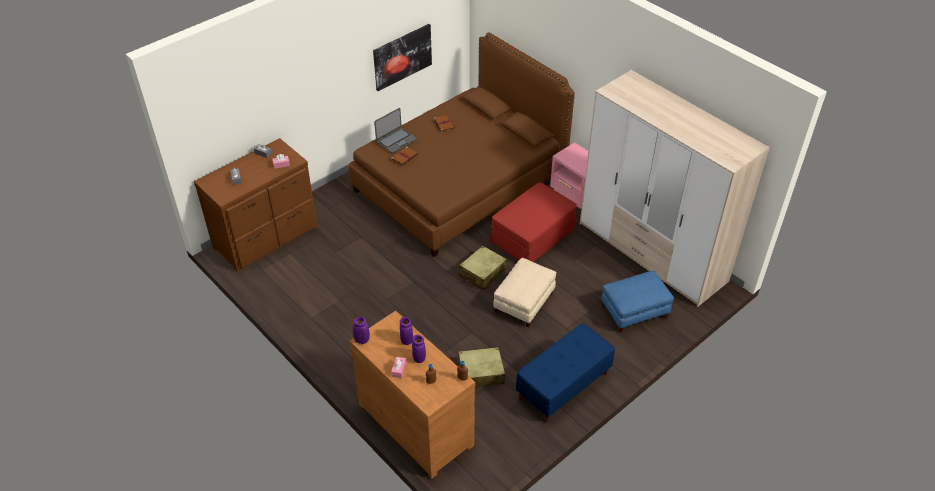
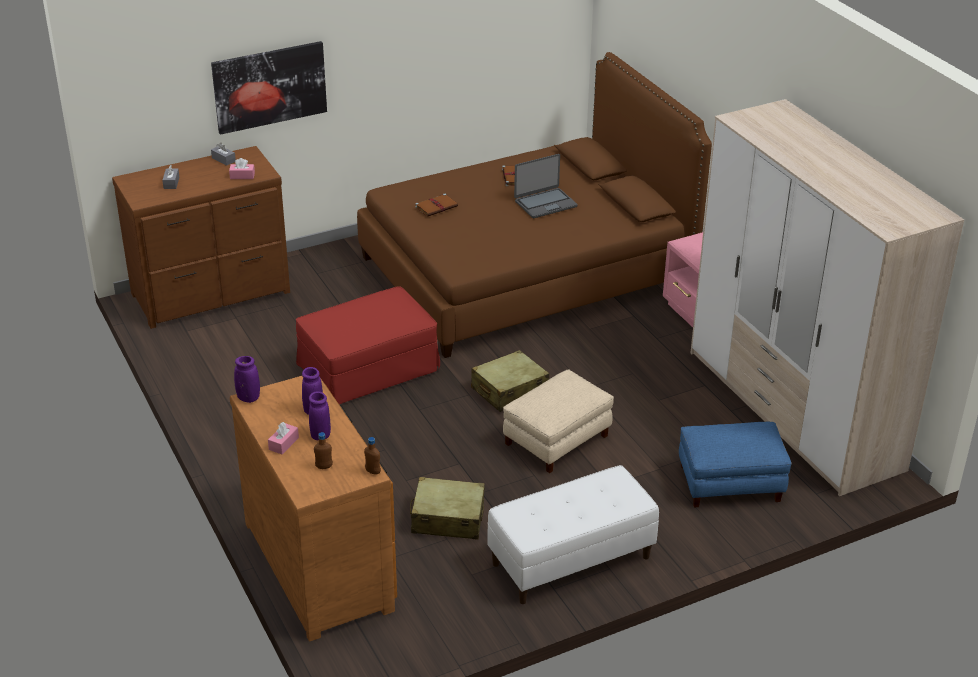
camera: 15 degrees right, 10 degrees down
(396, 141) = (434, 186): laptop -> laptop (545, 203)
(402, 57) = (471, 68): picture -> picture (269, 86)
(533, 237) = (608, 358): red ottoman -> red ottoman (369, 369)
(563, 386) = (571, 561): blue bench -> white bench

